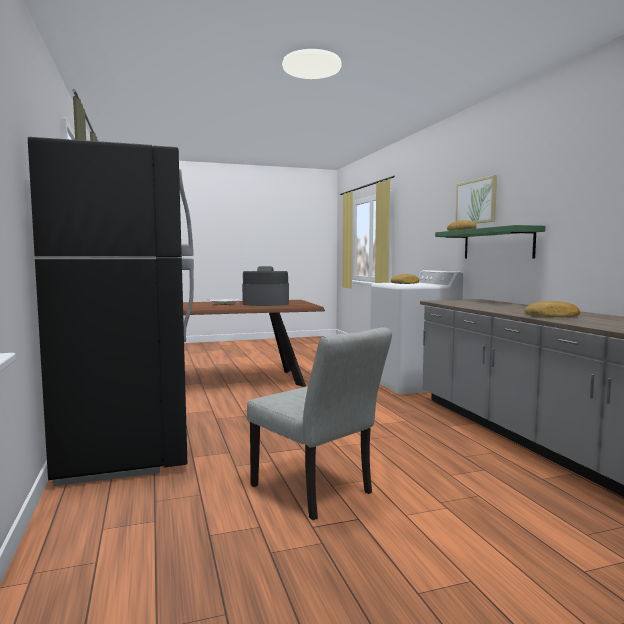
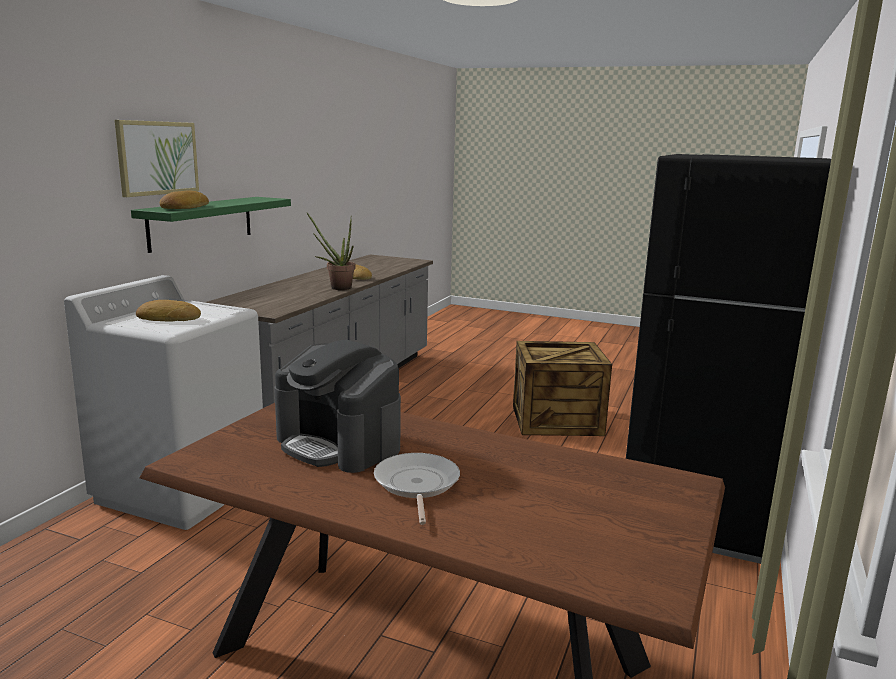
camera: 140 degrees left, 10 degrees up
(317, 492) = (557, 420): grey chair -> crate
(500, 310) = (336, 287): none -> potted plant

